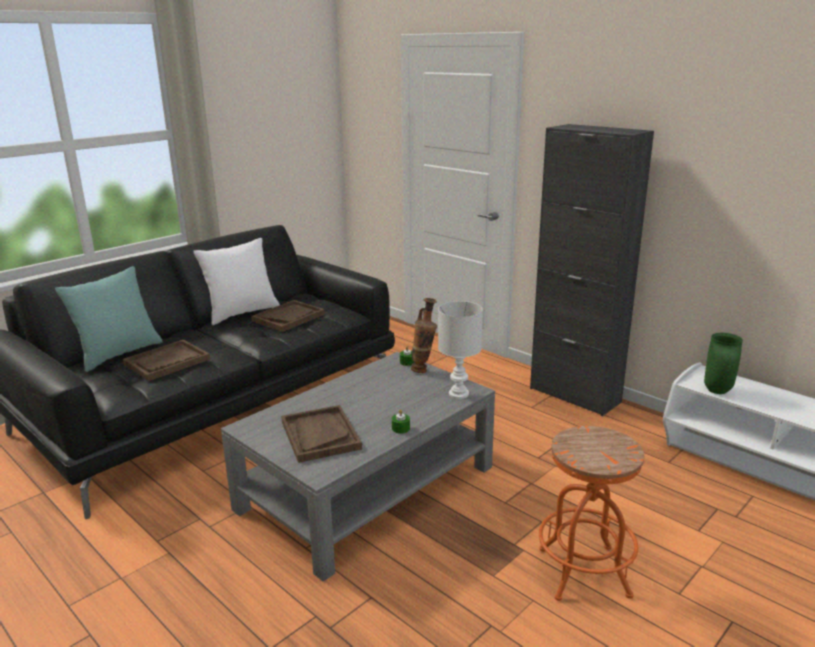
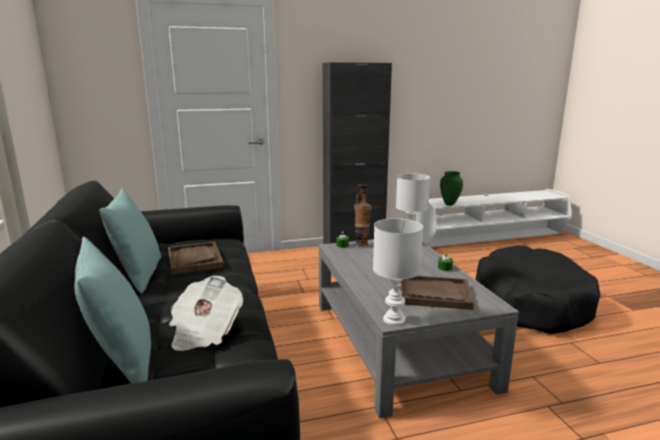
camera: 60 degrees left, 5 degrees down
(167, 362) = (204, 331): brown tray -> newspaper
(241, 313) = (138, 276): white pillow -> turquoise pillow
(247, 428) = (394, 319): none -> white table lamp
(584, 572) = (530, 302): orange stool -> black dog bed

